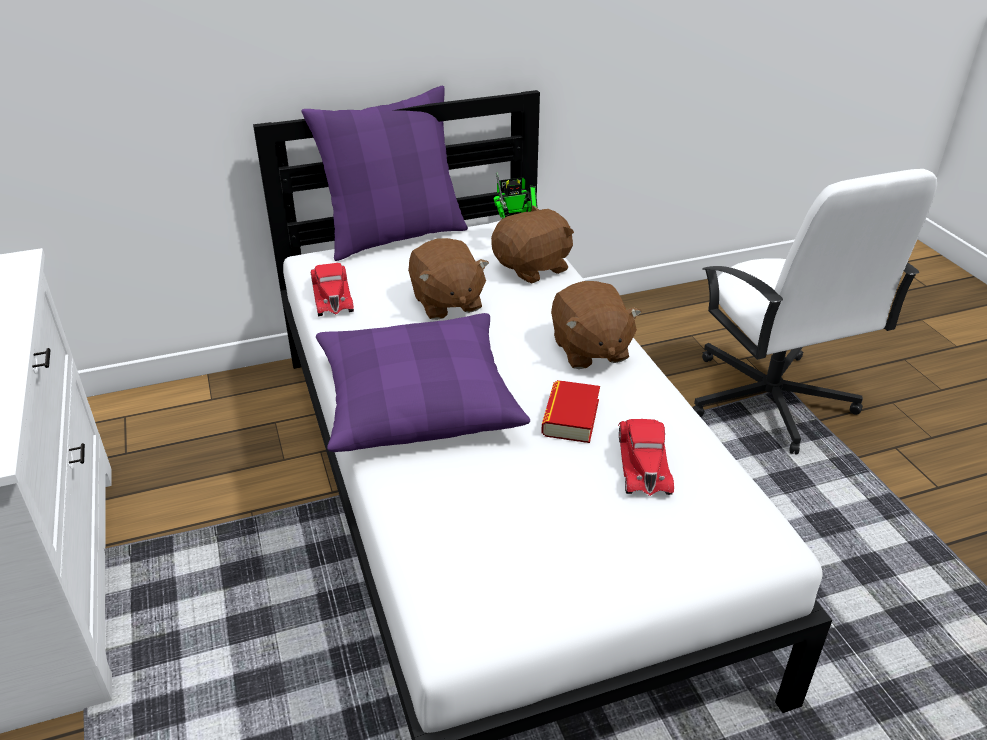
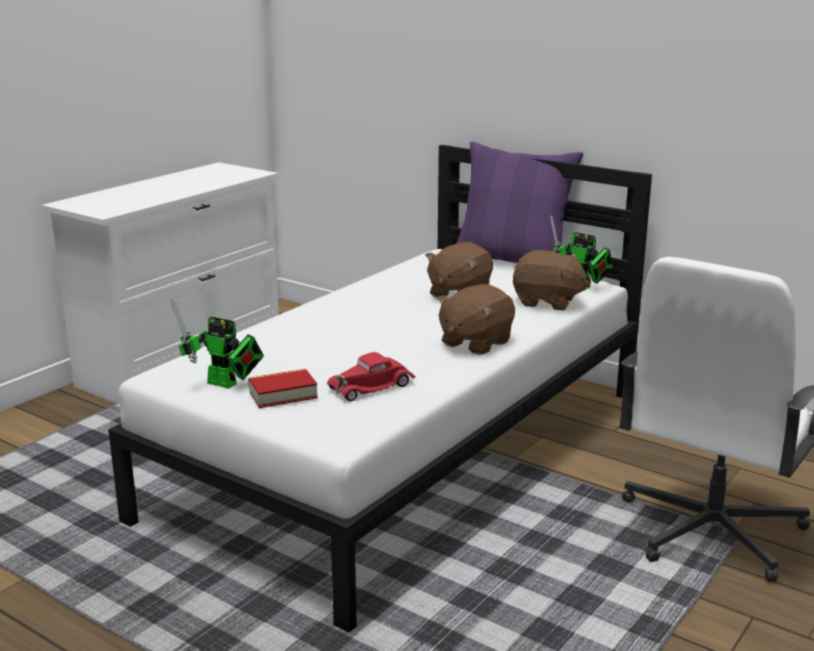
camera: 55 degrees right, 15 degrees down
(332, 295) = (412, 267): red toy car -> none
(417, 399) = (343, 315): purple pillow -> none
(538, 575) = (226, 384): none -> toy robot
(570, 417) = (387, 356): book -> book (283, 394)

